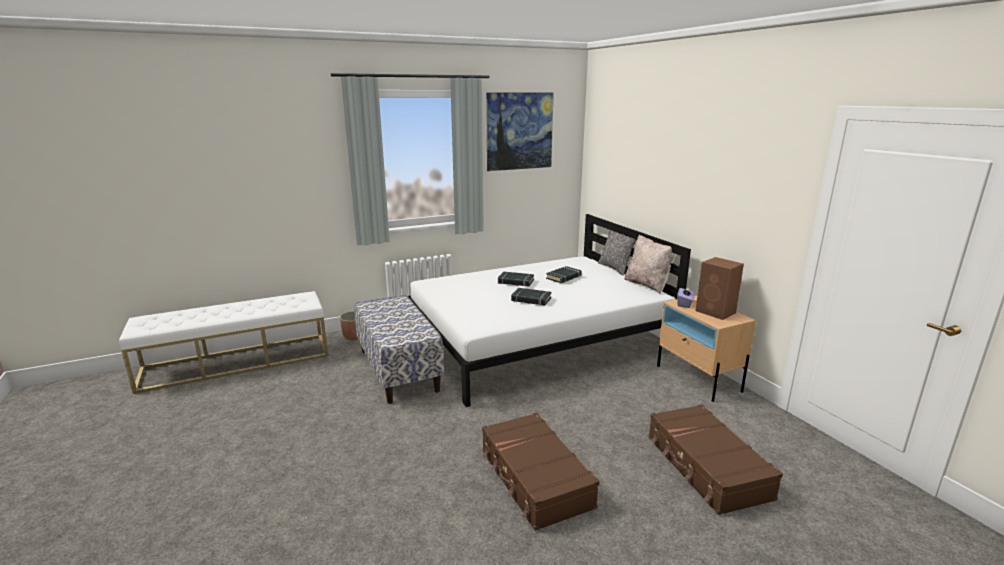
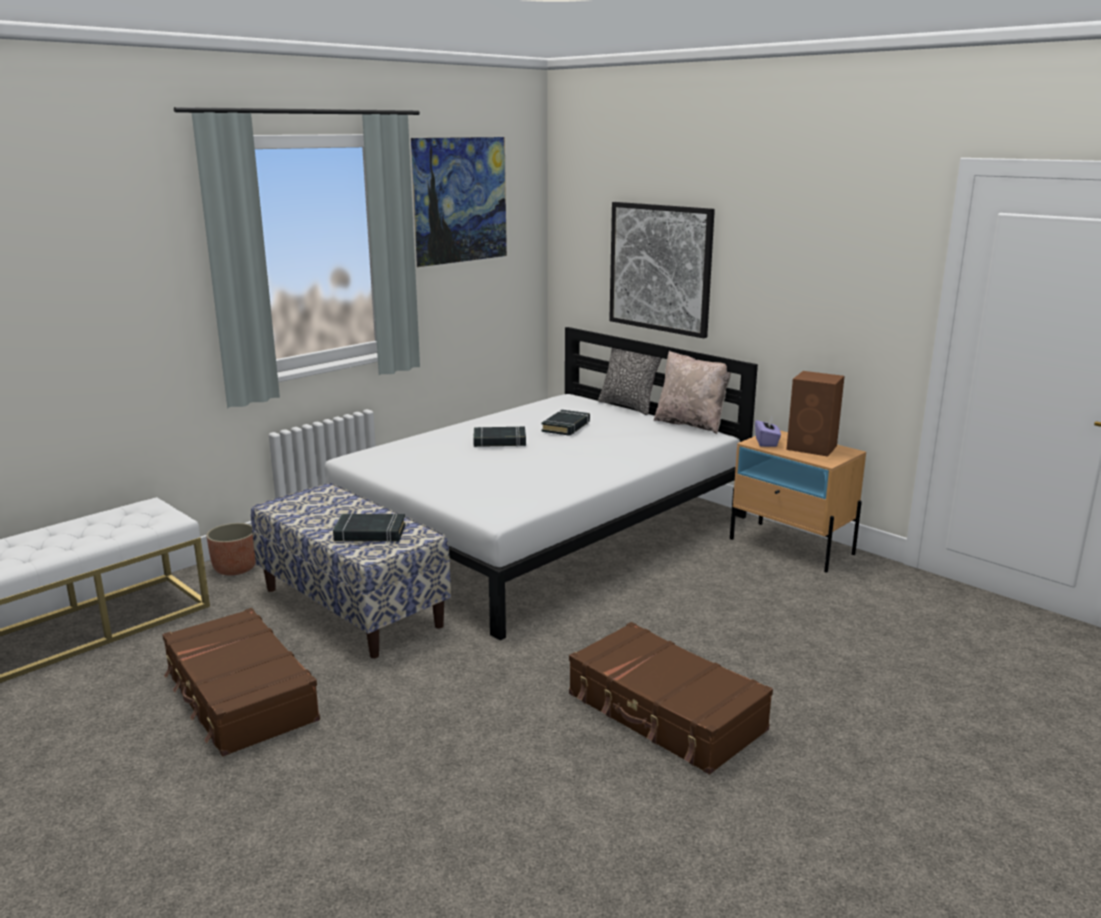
camera: 20 degrees left, 0 degrees up
(531, 299) = (545, 464): black book -> black book (370, 533)
(640, 179) = (660, 268): none -> picture
(706, 467) = (866, 652): brown suitcase -> brown suitcase (239, 697)

